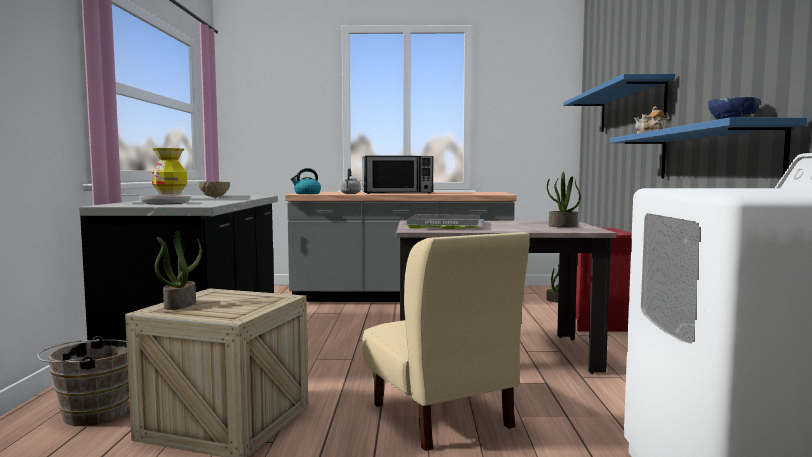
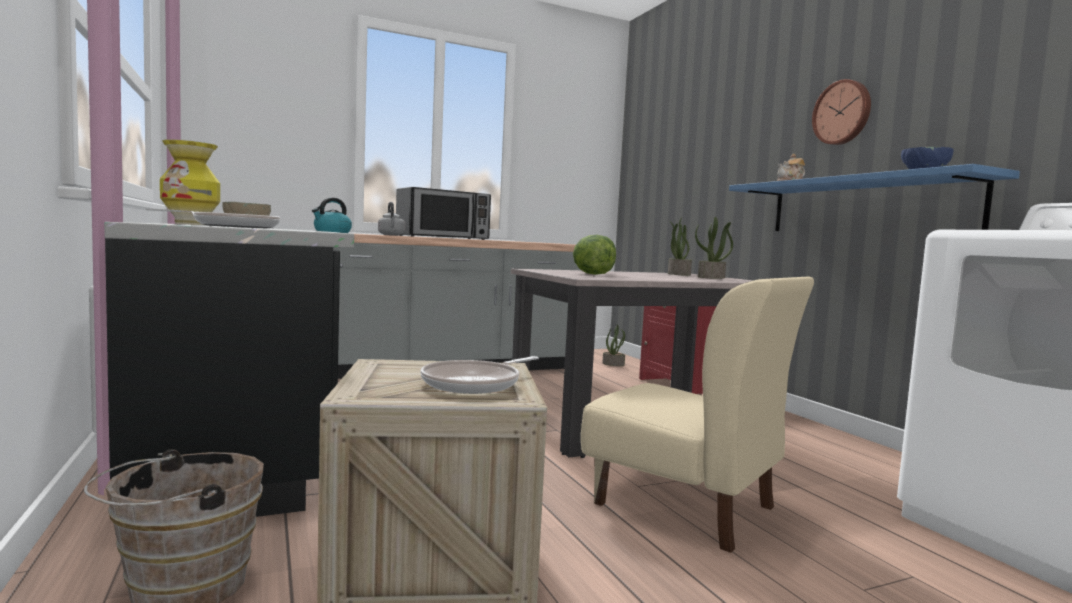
camera: 25 degrees left, 0 degrees up
(180, 304) = (379, 384): potted plant -> potted plant (678, 274)
(235, 307) = (475, 383): none -> frying pan
(443, 225) = (592, 274): grey tray -> lettuce
(630, 108) = (717, 157): blue shelf -> none
(699, 62) = (843, 113): none -> wall clock

